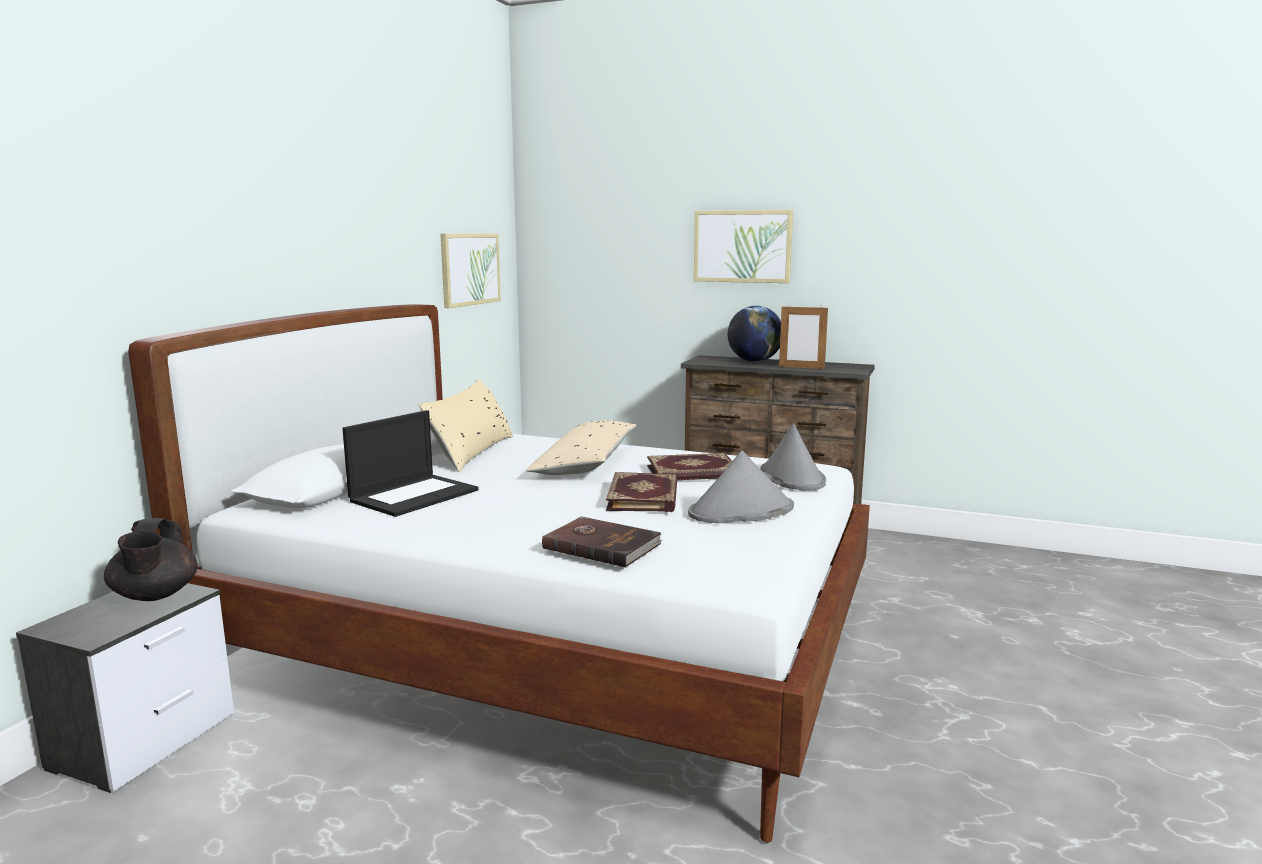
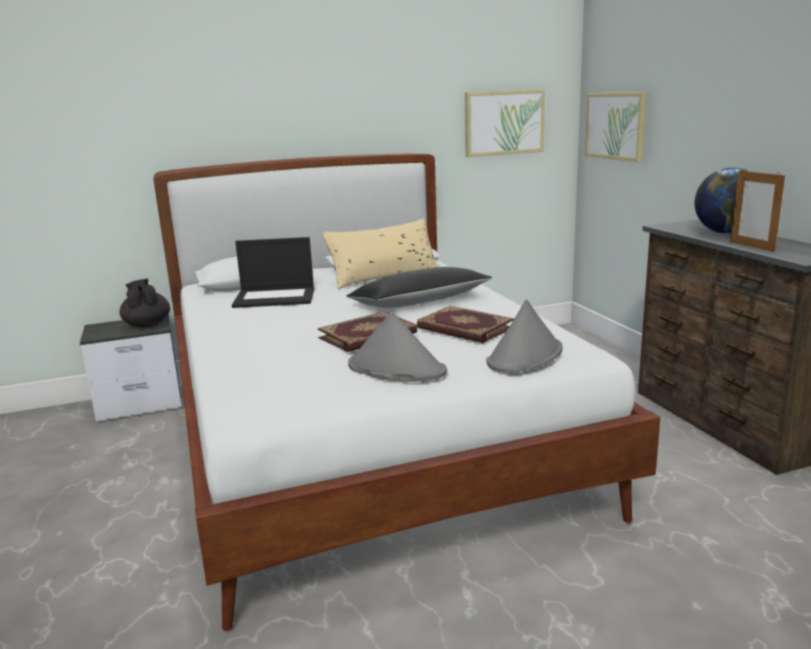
camera: 50 degrees right, 5 degrees up
(155, 596) = (147, 324): black teapot -> black teapot turned 120 degrees clockwise
(585, 464) = (419, 302): beige pillow -> black pillow
(602, 545) = (245, 359): brown book -> none
(742, 246) = (747, 96): picture -> picture (616, 126)

